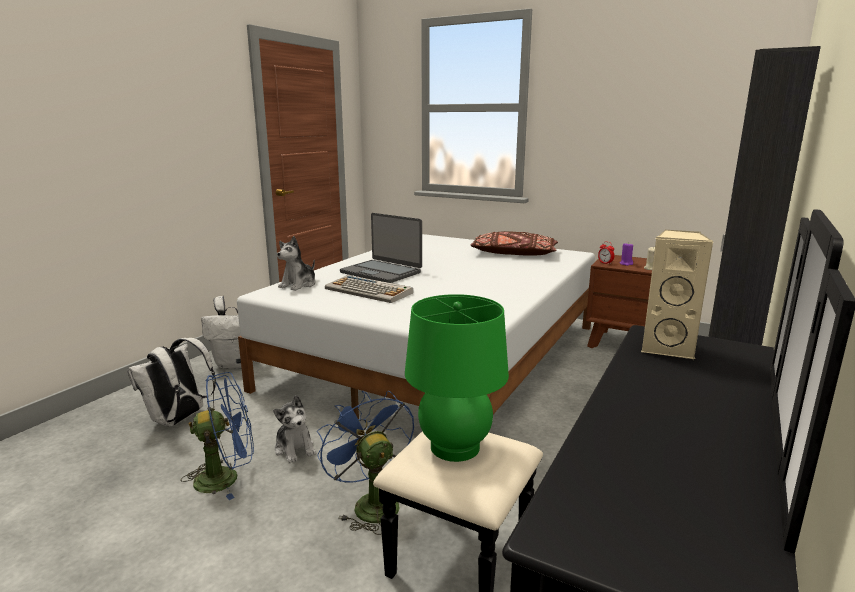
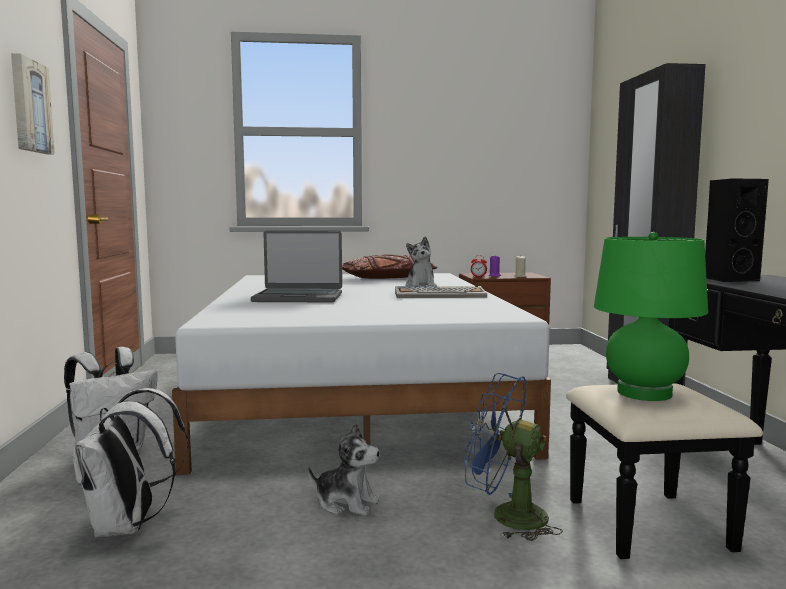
camera: 35 degrees left, 10 degrees down
(203, 124) = (29, 106): none -> picture
(226, 477) = (313, 553): blue fan -> none
(299, 285) = (231, 313): plush toy -> plush toy (421, 286)
(369, 291) = (329, 308): keyboard -> keyboard (440, 295)
(667, 348) = (729, 279): beige speaker -> black speaker

